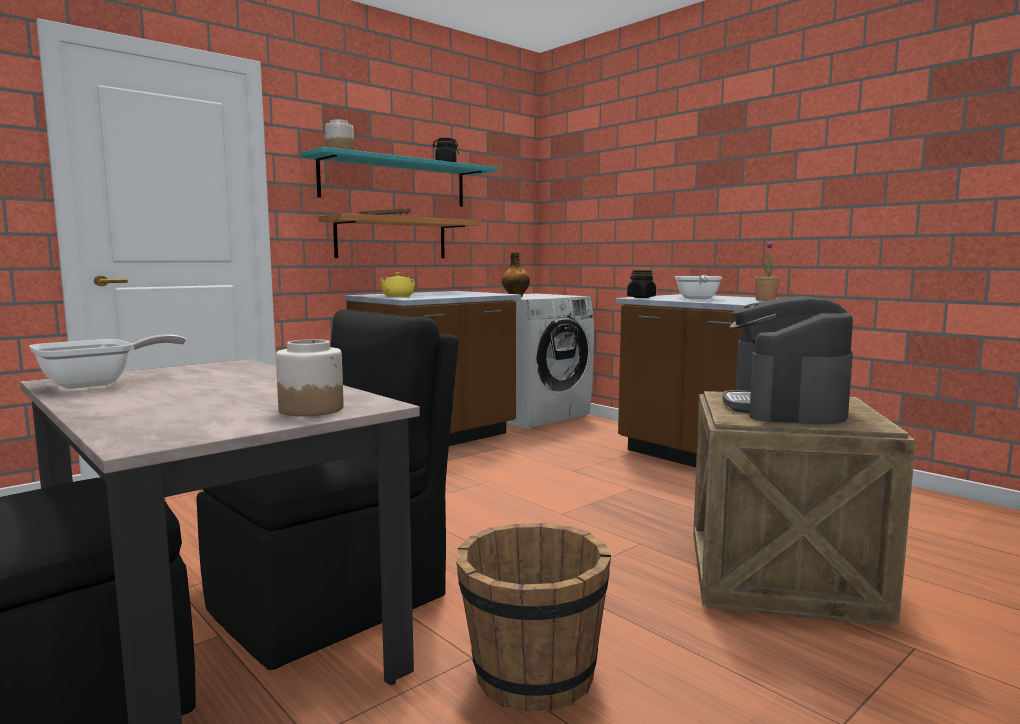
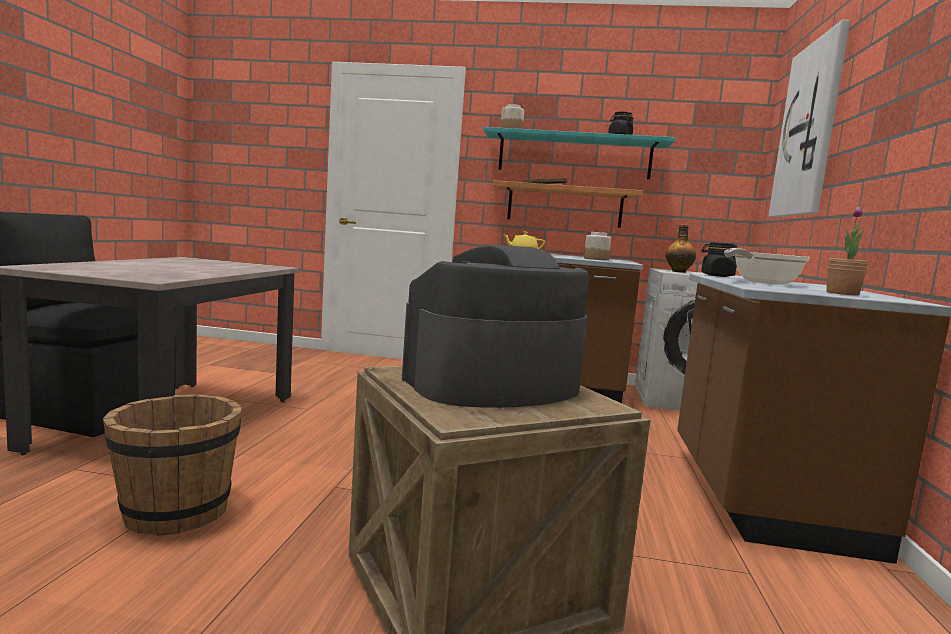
camera: 50 degrees right, 0 degrees up
(97, 383) = (184, 260): frying pan -> none
(311, 409) = (131, 275): jar -> jar (596, 259)
(334, 601) = (240, 432): black chair -> none
(610, 169) = (809, 130): none -> picture

